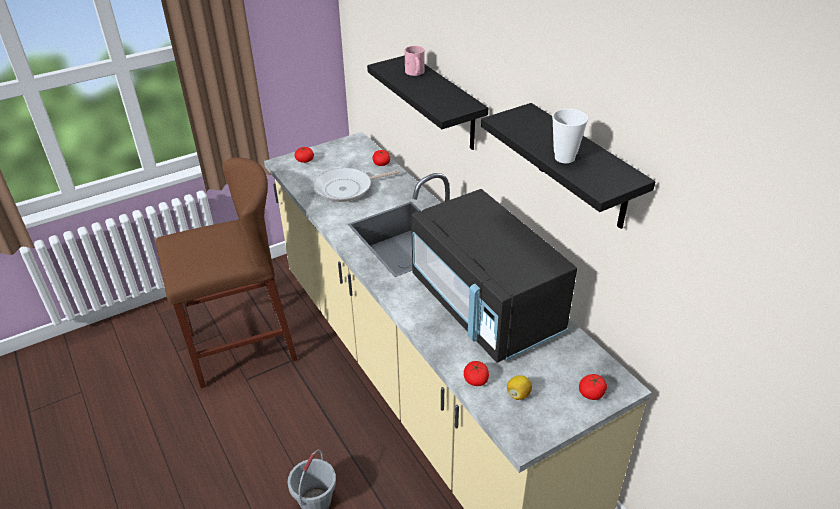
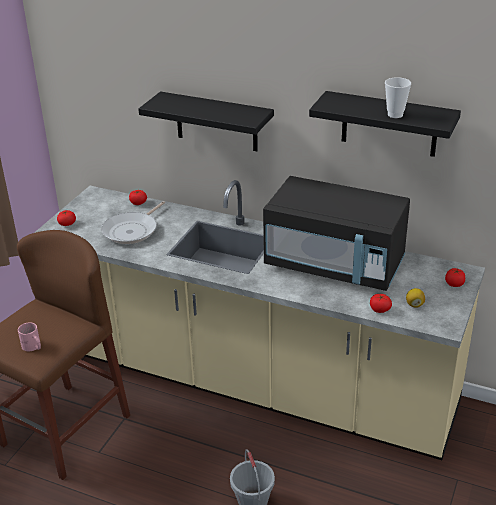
camera: 35 degrees left, 5 degrees down
(414, 73) = (186, 103): pink mug -> pink mug (32, 347)

